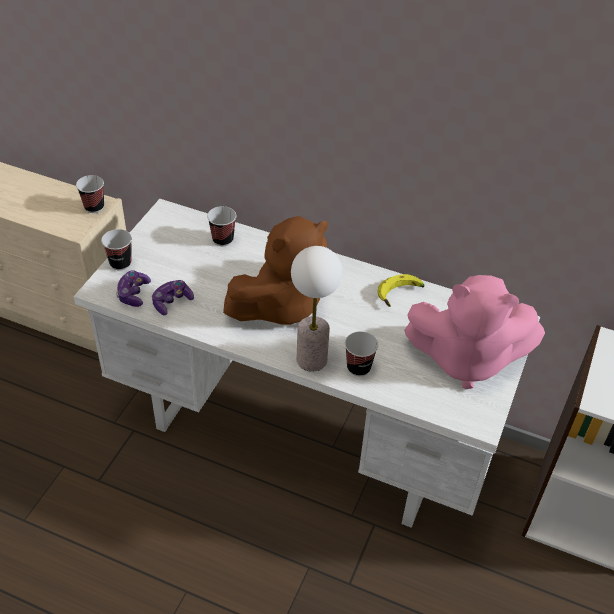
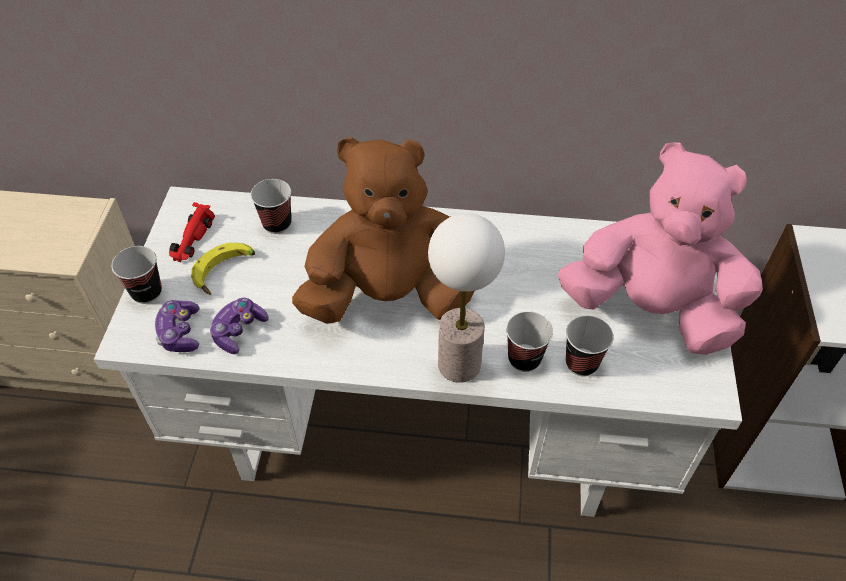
camera: 15 degrees left, 5 degrees up
(94, 207) = (81, 218): cup -> cup (581, 363)
(162, 236) = (192, 238): none -> red toy car
(282, 305) = (390, 296): brown plush toy -> brown plush toy turned 135 degrees counterclockwise
(400, 295) = (535, 243): banana -> banana (226, 273)
(465, 359) = (651, 310): pink plush toy -> pink plush toy turned 150 degrees counterclockwise

